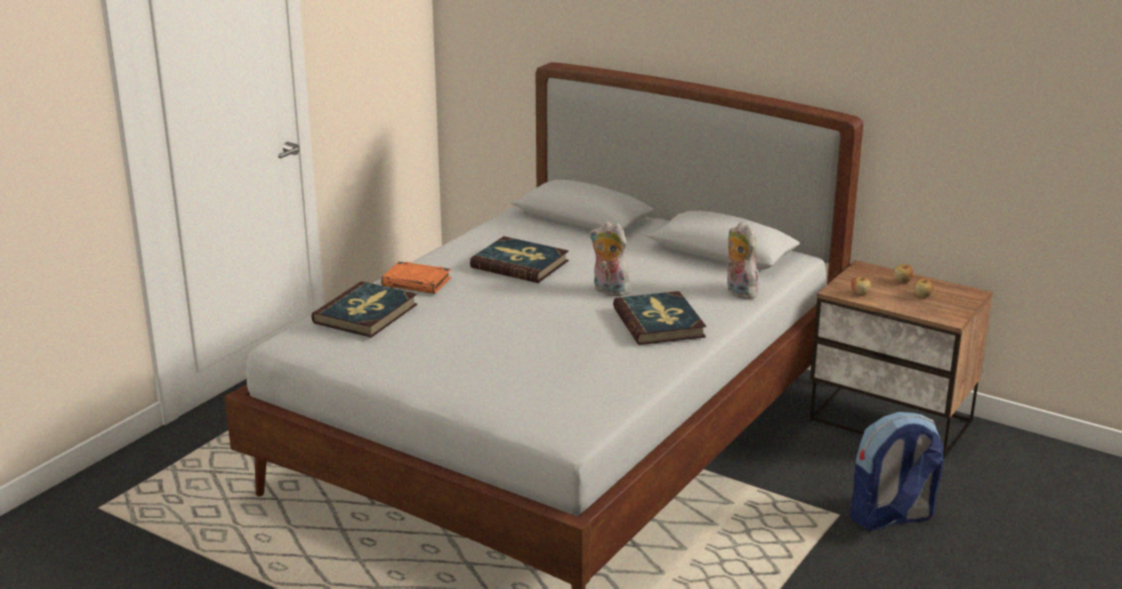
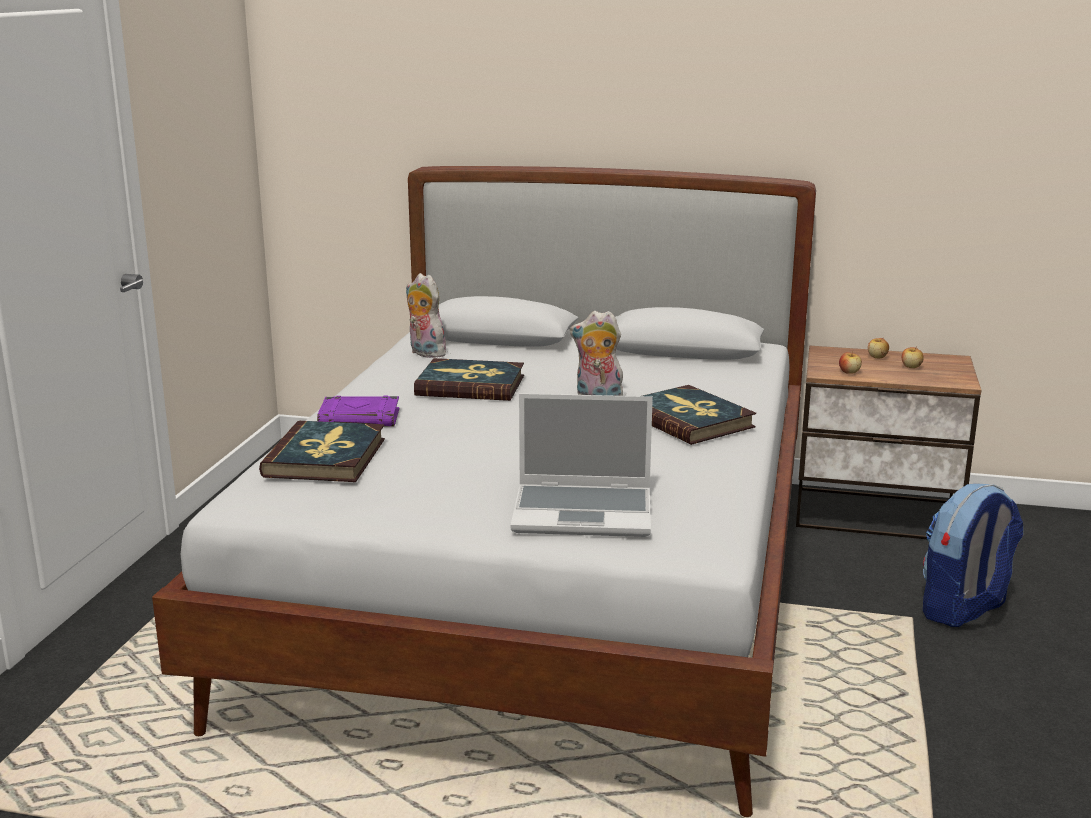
camera: 20 degrees left, 5 degrees down
(417, 282) = (360, 418): orange book -> purple book
(509, 388) = (584, 512): none -> laptop
(738, 291) = (739, 382): plush toy -> plush toy (424, 353)

